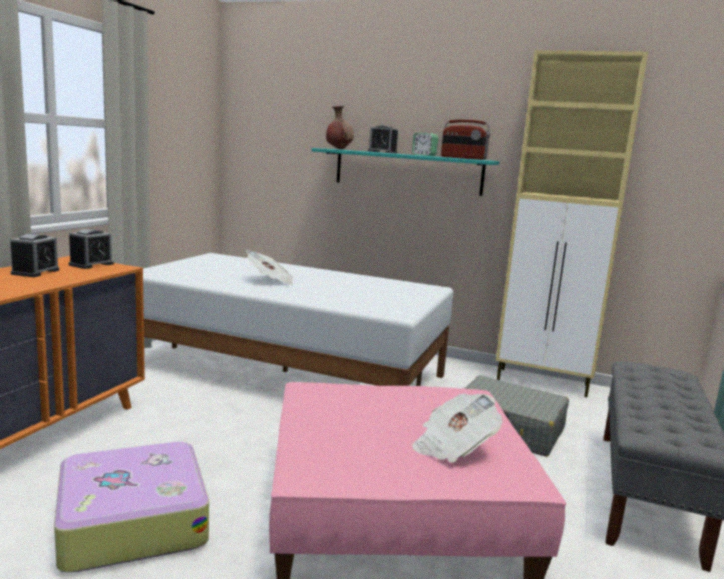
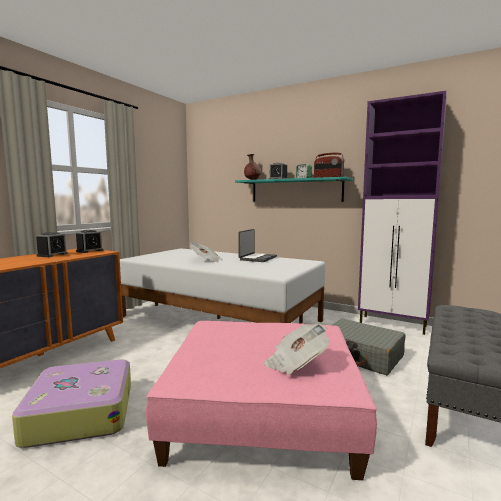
camera: 10 degrees right, 5 degrees down
(349, 279) = (257, 258): none -> laptop
(543, 382) = (393, 325): beige cabinet -> purple cabinet

